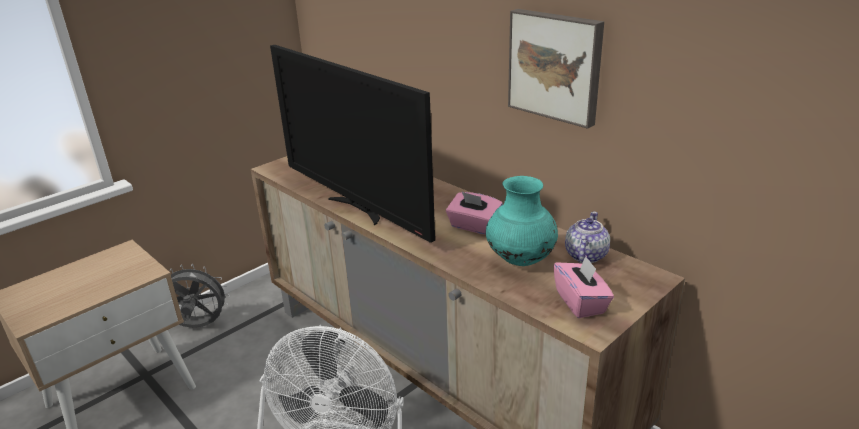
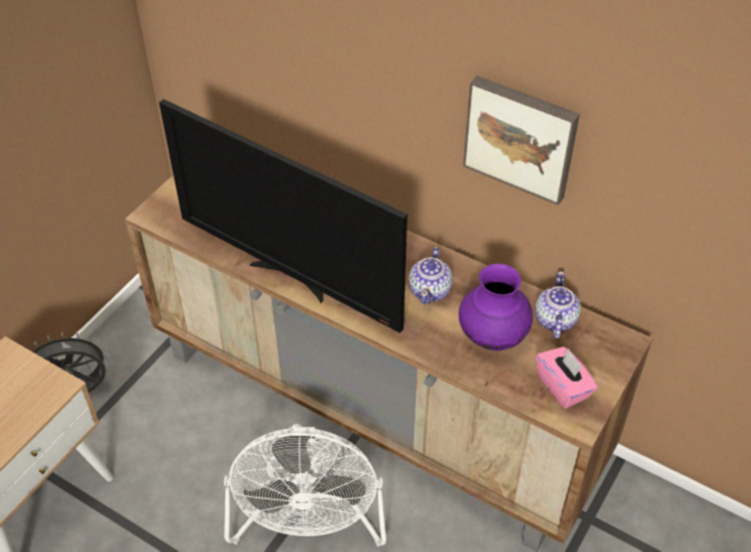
camera: 15 degrees left, 20 degrees up
(473, 226) = (430, 290): pink tissue box -> teapot
(520, 260) = (493, 336): turquoise vase -> purple vase

